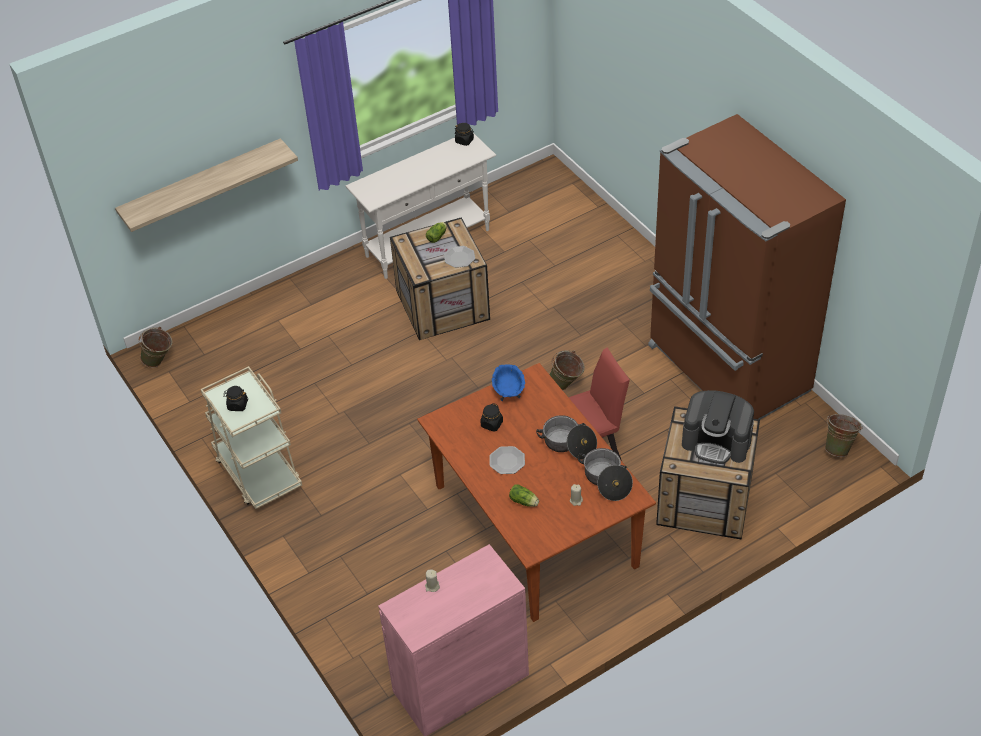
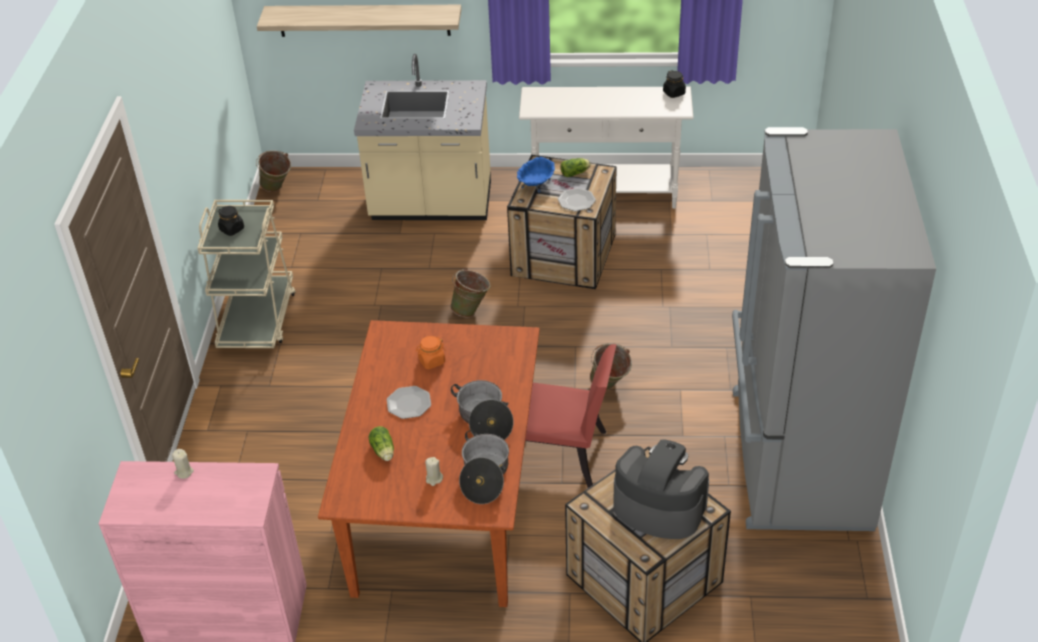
camera: 35 degrees right, 5 degrees down
(302, 314) = (431, 205): none -> beige counter
(491, 424) = (431, 361): black jar -> orange jar
(508, 390) = (480, 338): blue bowl -> blue bowl (536, 183)
(717, 441) = (658, 507): coffee machine -> coffee machine turned 150 degrees clockwise
(726, 370) = (796, 459): brown fridge -> grey fridge
(839, 447) = (853, 611): green bucket -> green bucket (472, 310)

